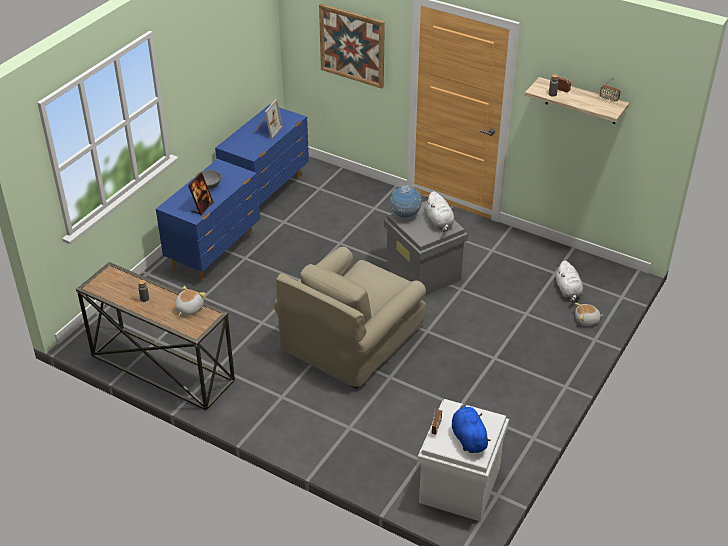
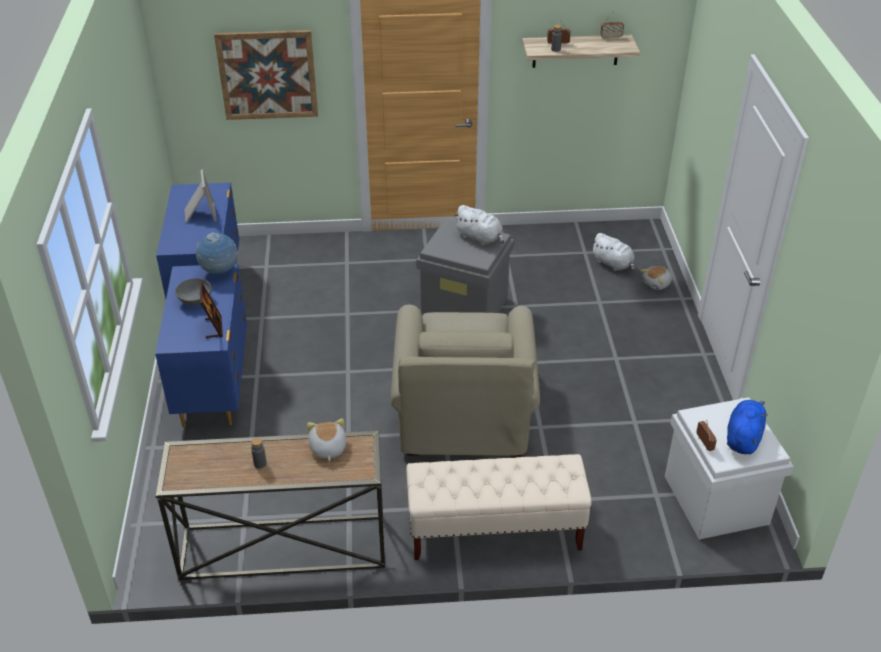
camera: 35 degrees left, 0 degrees up
(291, 425) = (494, 531): none -> beige bench
(405, 215) = (439, 245): globe -> globe (219, 272)
(468, 438) = (743, 437): blue plush toy -> blue plush toy turned 75 degrees clockwise

